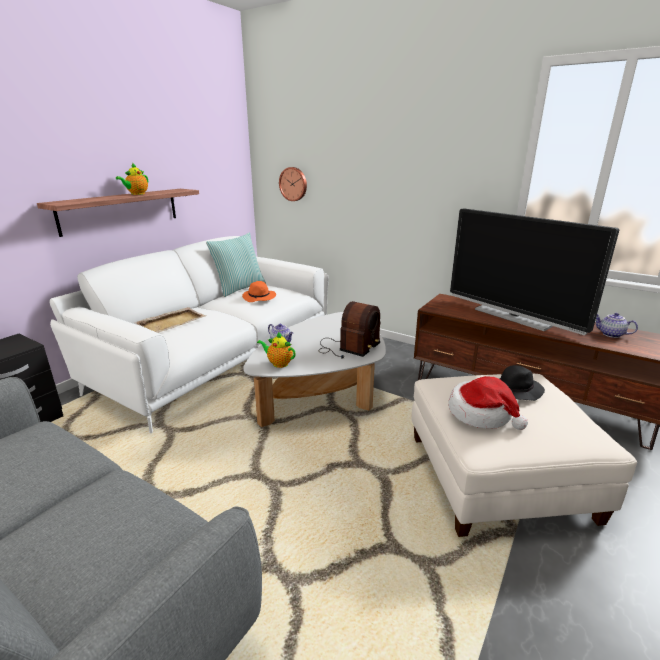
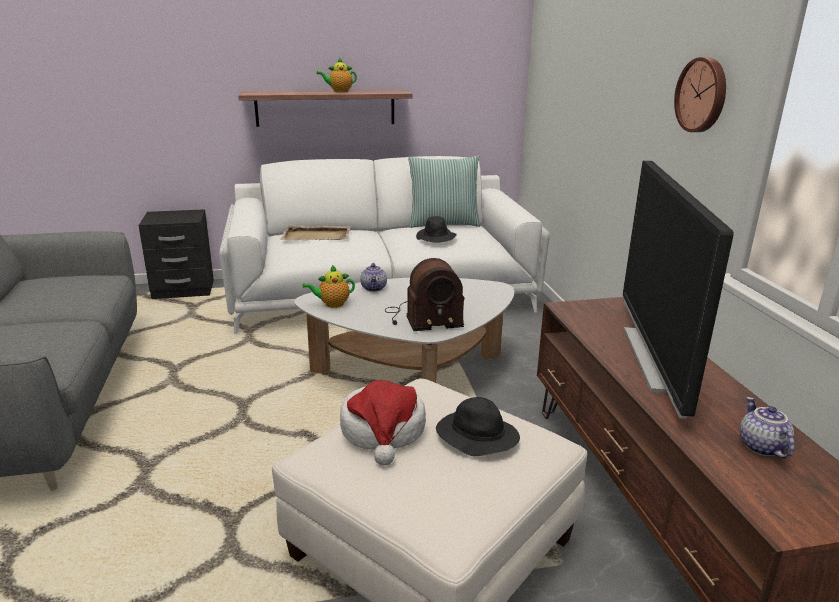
camera: 45 degrees right, 0 degrees up
(259, 298) = (436, 238): orange hat -> black hat
(278, 363) = (332, 304): teapot -> teapot turned 90 degrees counterclockwise
(293, 184) = (553, 97): wall clock -> wall clock (702, 95)

